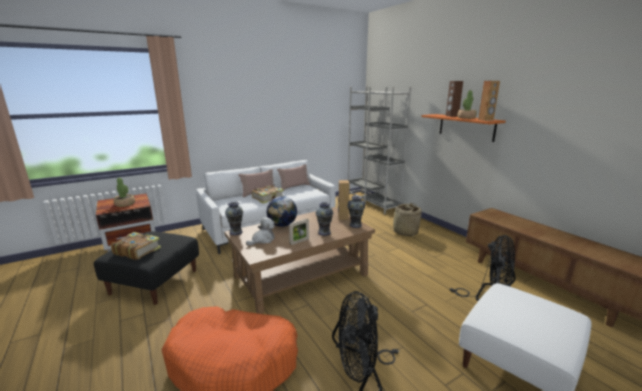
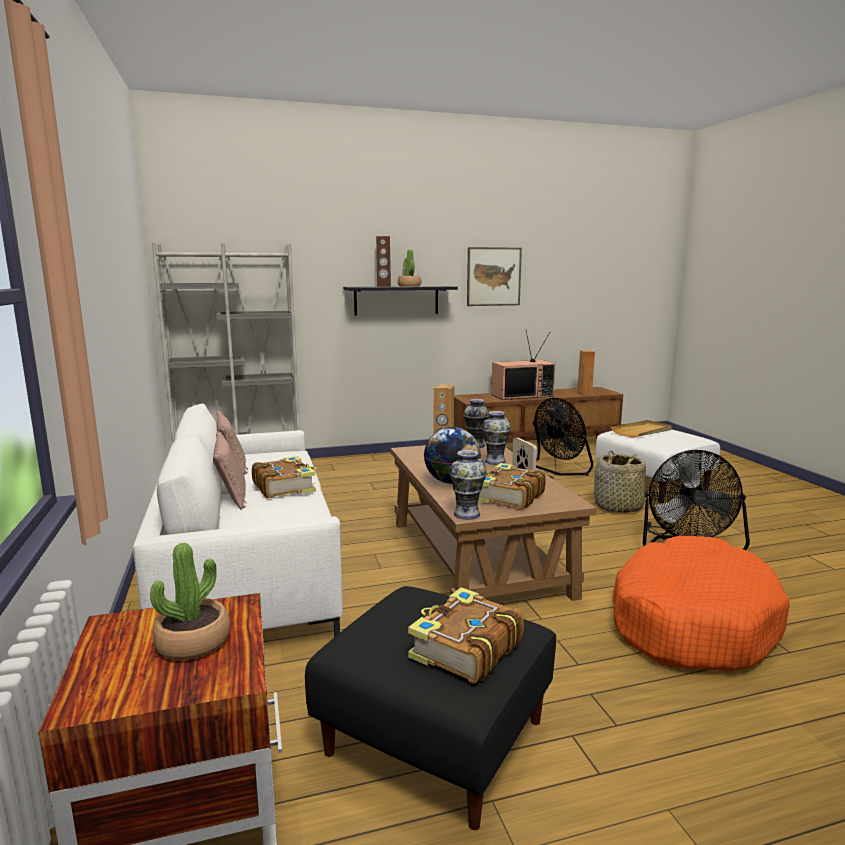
camera: 75 degrees left, 5 degrees down
(262, 240) = (509, 496): plush toy -> book
(405, 232) = (380, 472): basket -> basket (618, 507)
(466, 127) = (396, 300): orange shelf -> black shelf
(485, 120) = (439, 286): brown speaker -> brown speaker (584, 394)
(530, 305) = (642, 431): none -> beige tray
(539, 230) = (522, 395): none -> television
(552, 116) = (494, 276): none -> picture

